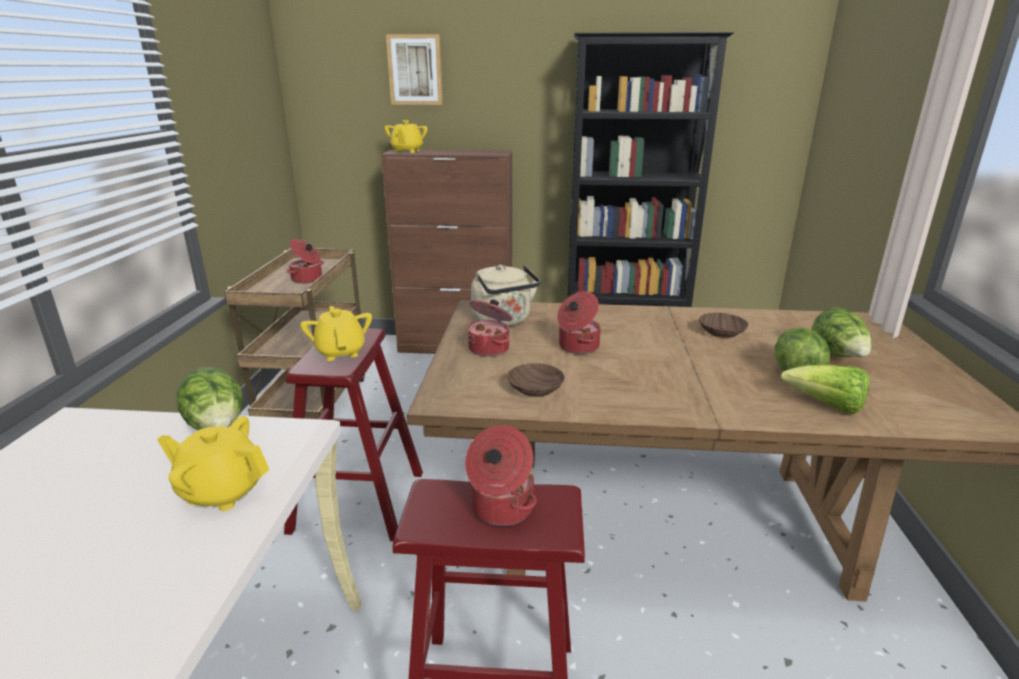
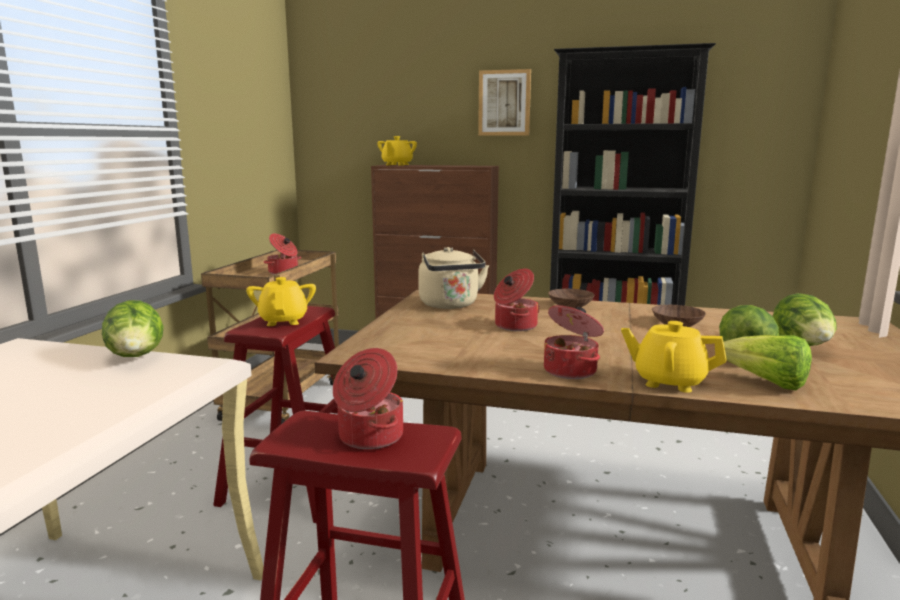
camera: 10 degrees right, 10 degrees down
(222, 491) = (112, 398): yellow teapot -> yellow teapot (669, 382)
(415, 70) = (410, 92): picture -> picture (504, 103)
(490, 348) = (424, 323): cooking pot -> cooking pot (571, 370)
(534, 389) = (451, 352): brown bowl -> brown bowl (569, 305)

